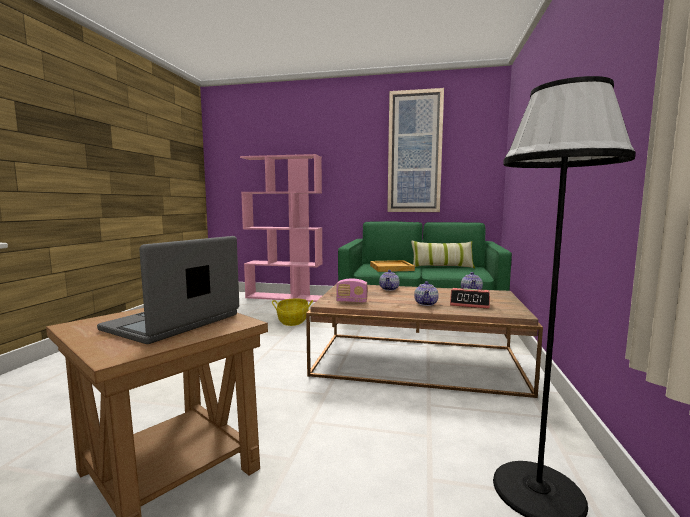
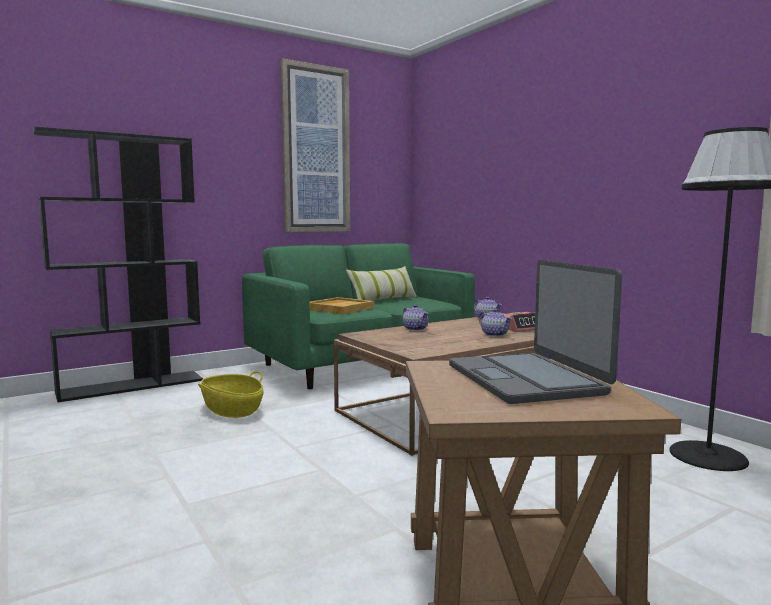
camera: 45 degrees left, 0 degrees up
(284, 297) = (132, 386): pink bookcase -> black bookcase
(351, 301) = (432, 346): radio -> none

